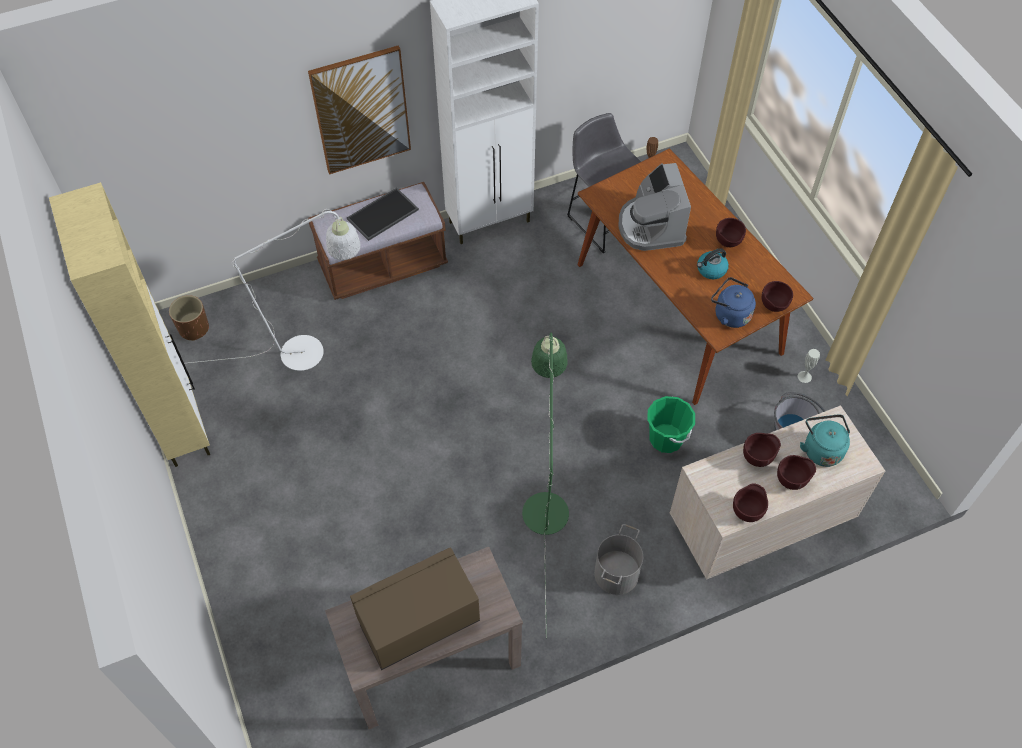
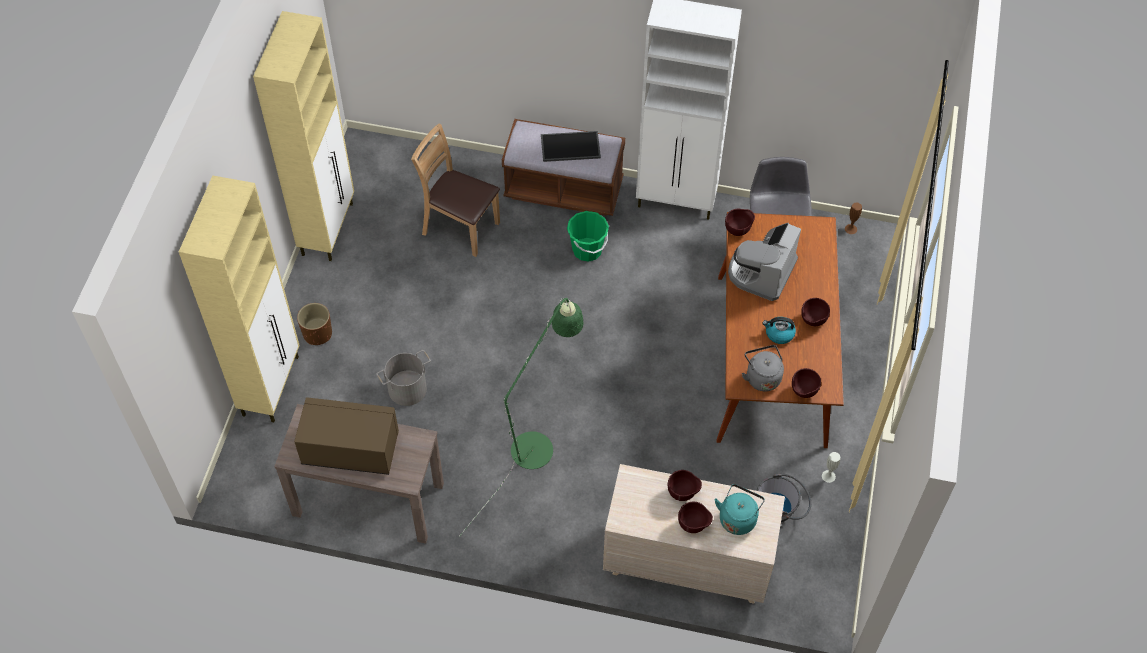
camera: 35 degrees right, 0 degrees up
(194, 328) = (389, 160): brown planter -> brown planter (318, 333)
(243, 612) = (271, 385): none -> beige cabinet
(314, 351) = (460, 227): white floor lamp -> brown chair
(361, 110) = (580, 54): picture -> none
(615, 573) = (547, 525): grey bucket -> grey bucket (407, 388)
(666, 438) = (671, 453): green bucket -> green bucket (587, 250)
(729, 314) = (762, 377): blue kettle -> grey kettle
(747, 511) = (639, 524): brown bowl -> brown bowl (738, 230)

